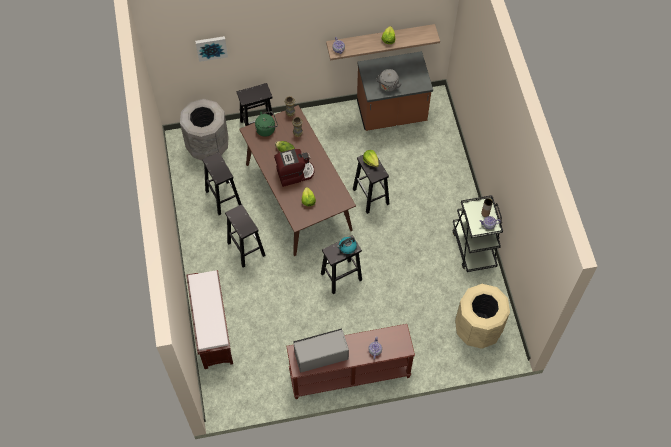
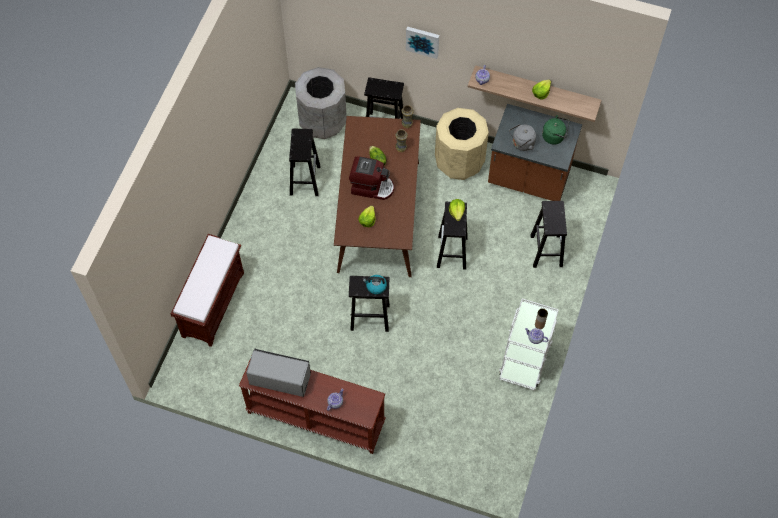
camera: 30 degrees right, 0 degrees up
(211, 47) = (350, 18): picture -> picture (422, 41)
(245, 248) = (294, 241): black stool -> black stool (546, 250)
(267, 129) = (373, 129): green kettle -> green kettle (554, 136)
(473, 247) = (525, 358): black cart -> white cart
(477, 328) = (474, 443): beige trash can -> beige trash can (459, 162)

